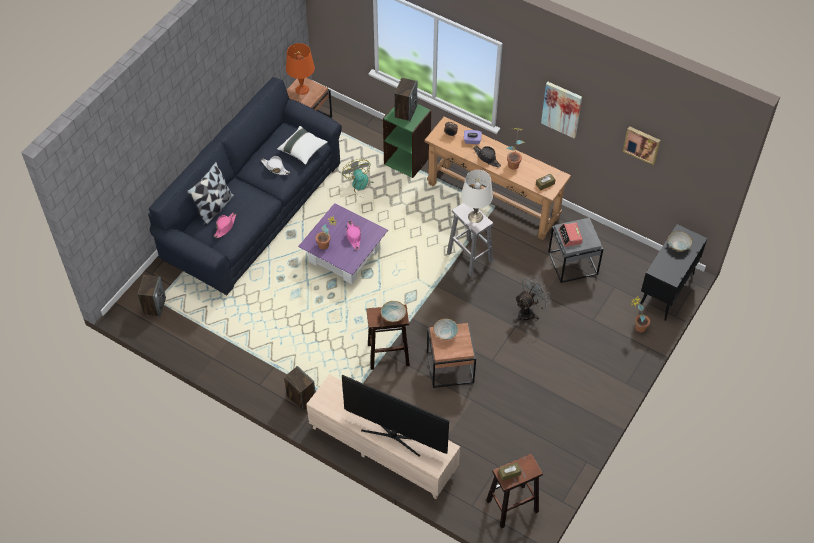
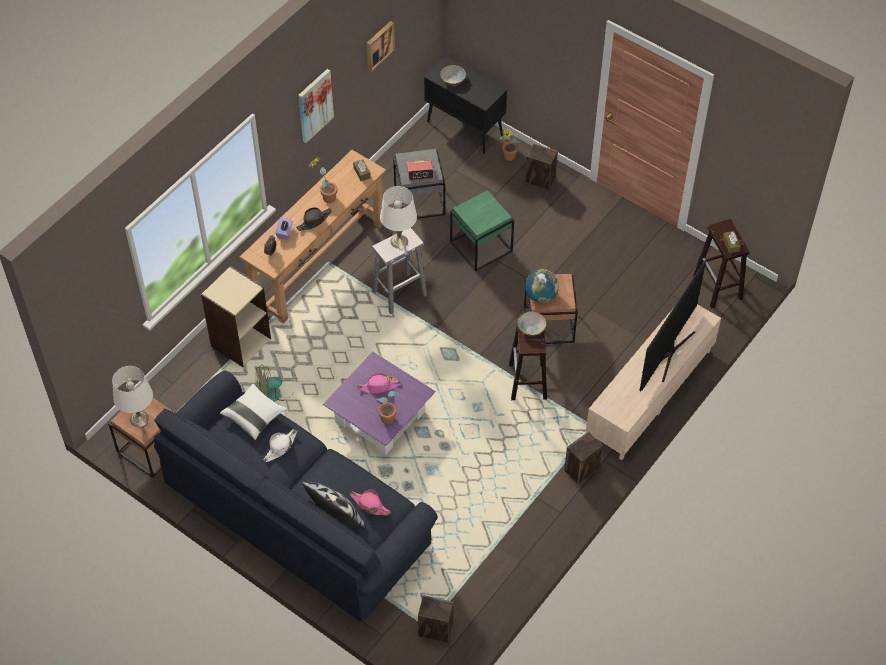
camera: 85 degrees left, 0 degrees up
(302, 90) = (139, 419): orange table lamp -> white table lamp
(405, 111) = (227, 291): speaker -> speaker (540, 180)
(407, 160) = (240, 342): green bookcase -> beige bookcase
(445, 333) = (541, 296): bowl -> globe
(529, 312) = (481, 247): grey fan -> green side table

